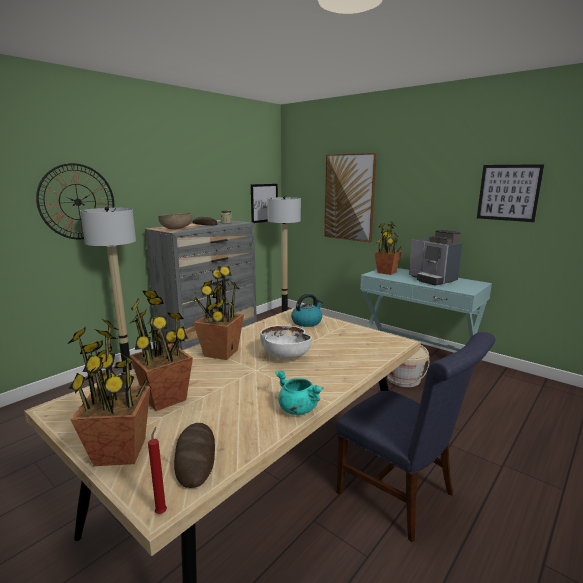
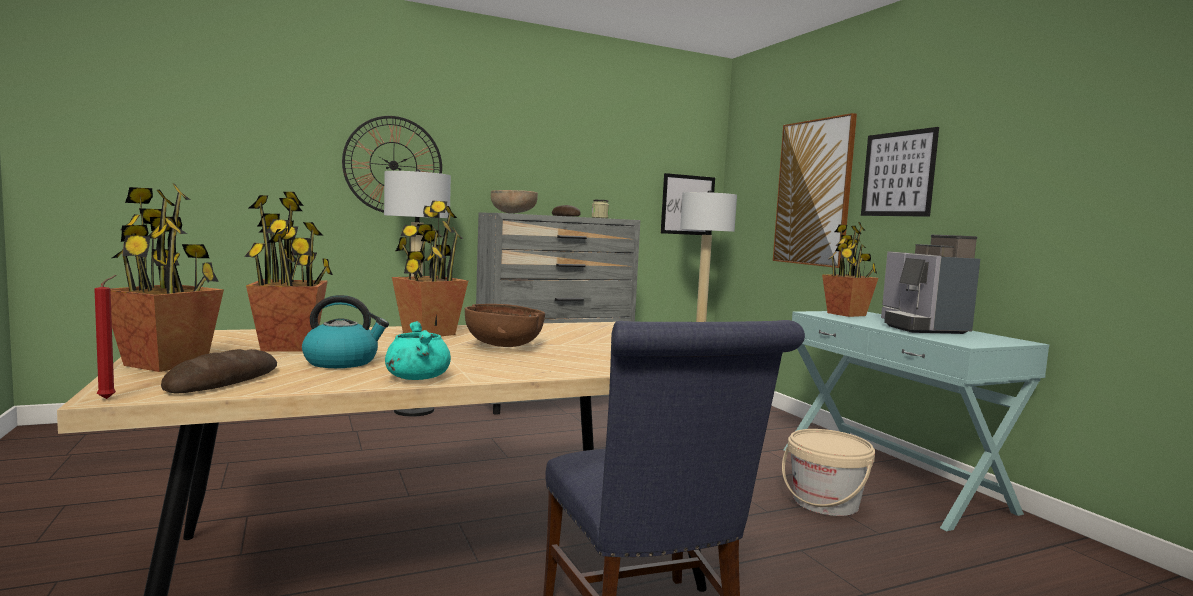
camera: 25 degrees right, 10 degrees down
(285, 356) = (503, 347): white bowl -> brown bowl
(307, 322) = (603, 332): kettle -> kettle (342, 362)
(508, 192) = (1083, 160): picture -> picture (898, 174)

